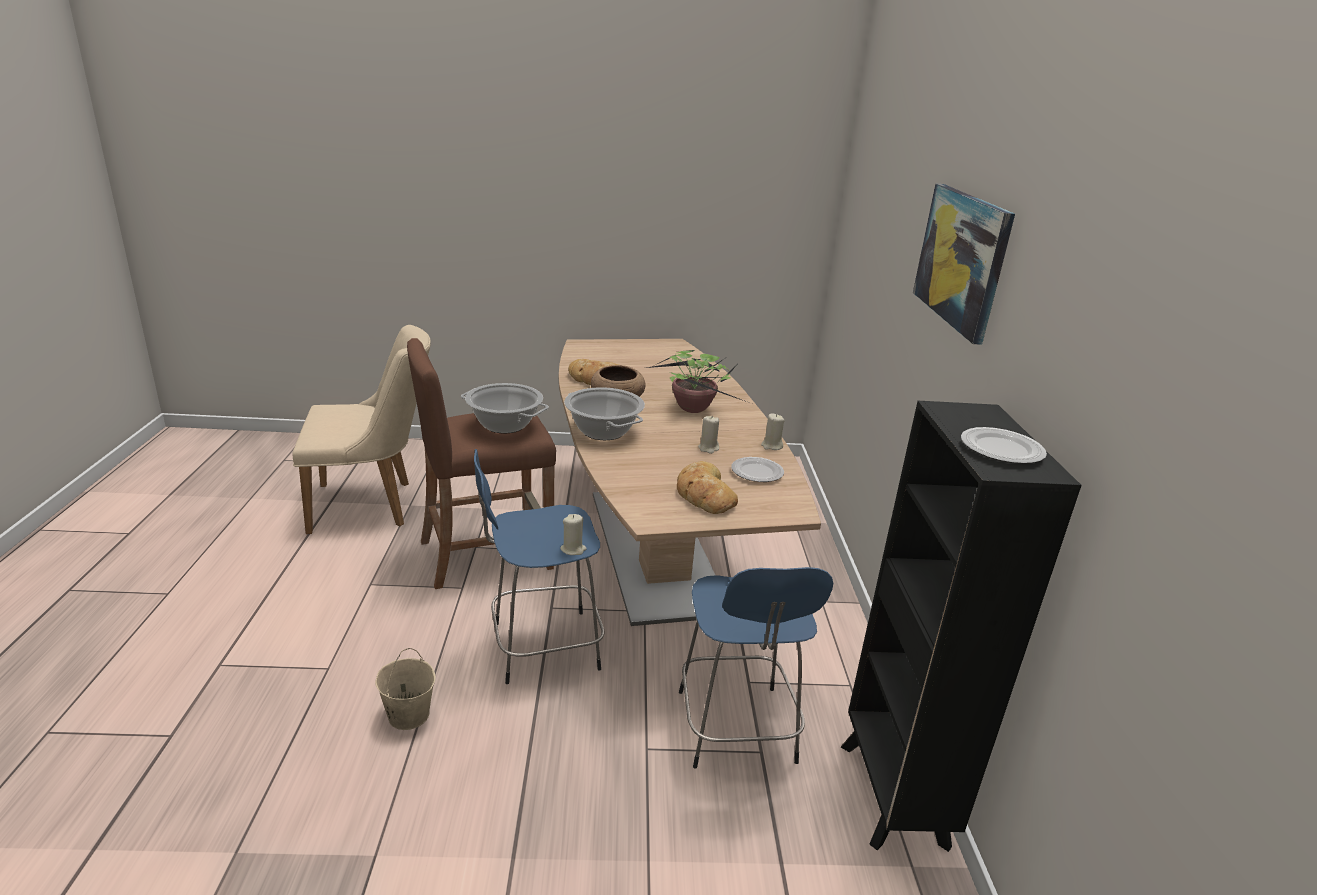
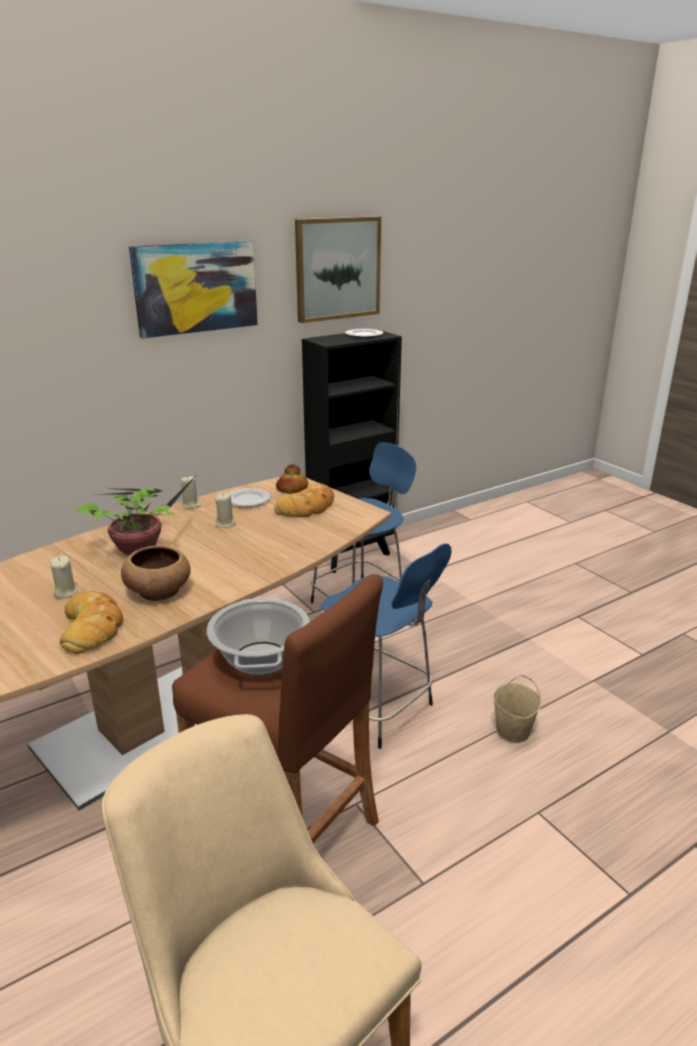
camera: 120 degrees left, 0 degrees up
(573, 549) = (383, 582): beige candle -> beige candle (65, 592)
(603, 431) = (245, 573): cooking pot -> none
(766, 503) = (292, 489): none -> bread
(1085, 319) = (337, 268): none -> picture

